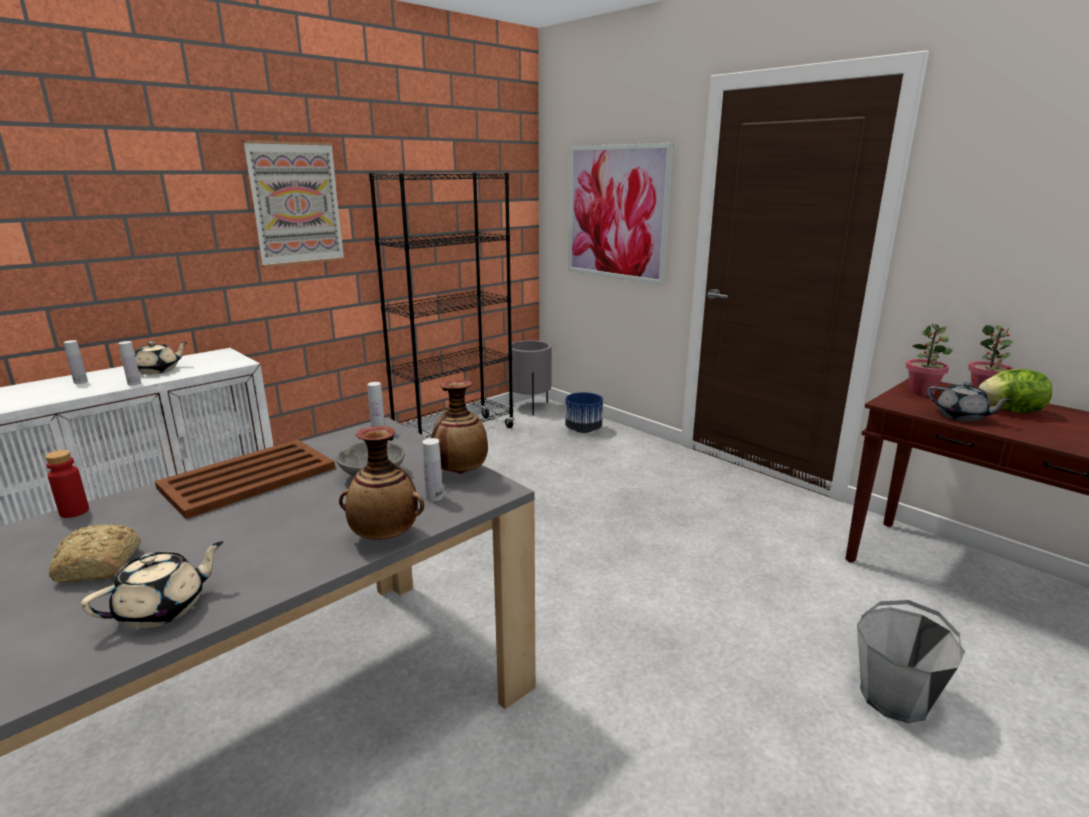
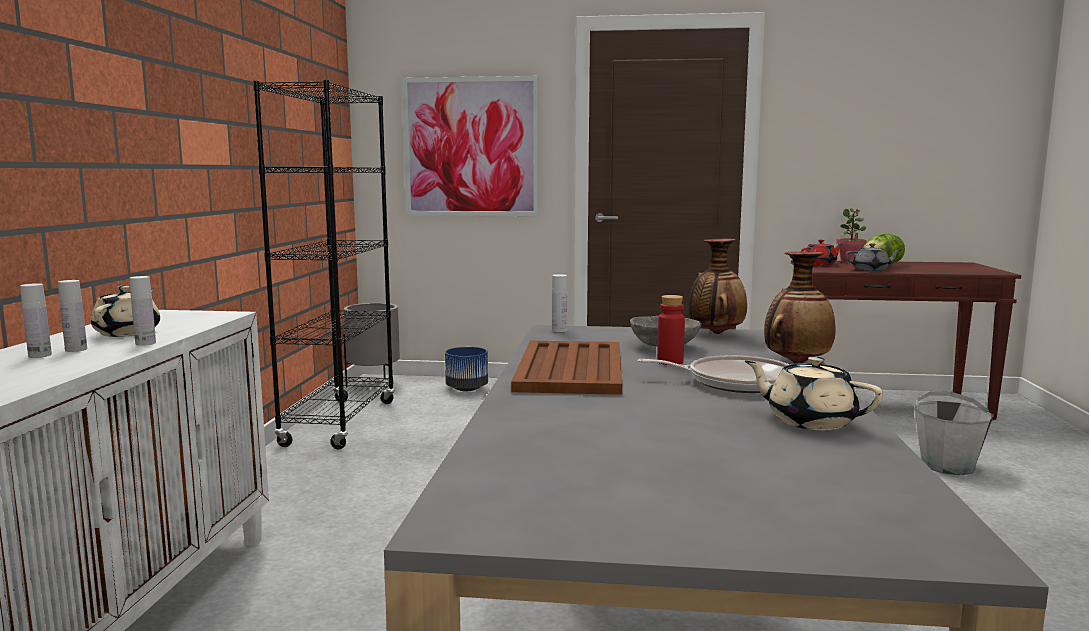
camera: 40 degrees left, 10 degrees down
(74, 511) = (494, 419): red bottle -> red bottle (670, 362)
(98, 567) = (671, 427): bread -> none
(163, 608) = (809, 421): beige teapot -> beige teapot turned 60 degrees counterclockwise
(274, 539) = (734, 382): none -> frying pan
(296, 204) = (189, 110): picture -> none
(434, 497) = (749, 344): white bottle -> white bottle (76, 349)
(921, 392) = (820, 264): potted plant -> red teapot

